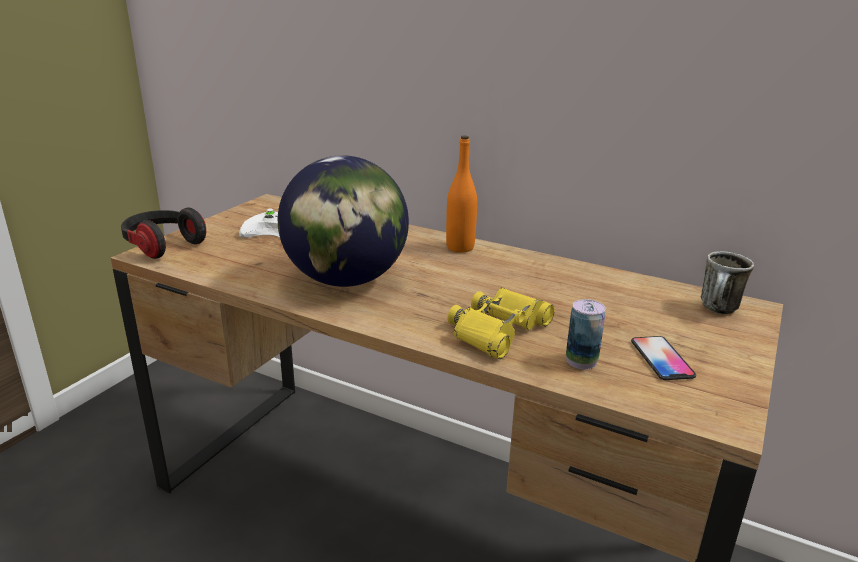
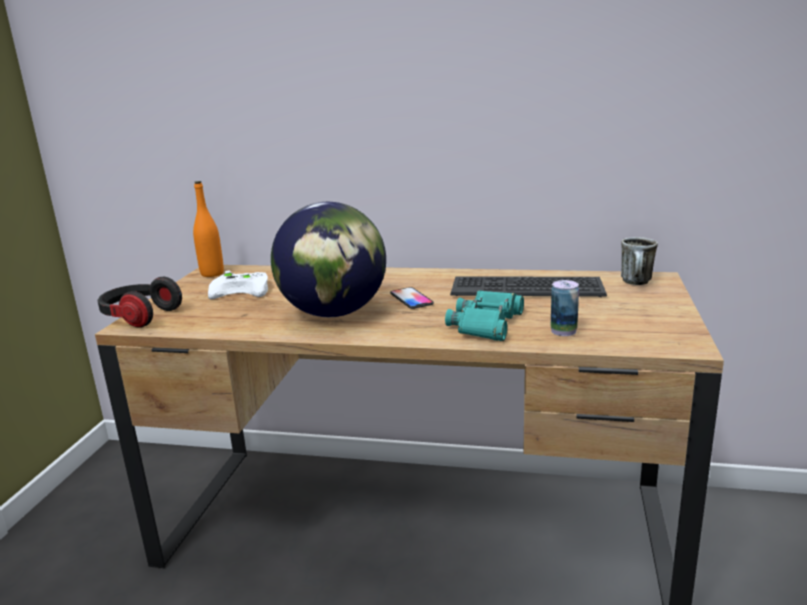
camera: 15 degrees left, 5 degrees down
(460, 247) = (411, 276): orange bottle -> orange bottle (212, 273)
(498, 330) = (486, 324): yellow binoculars -> turquoise binoculars
(578, 290) = (526, 288): none -> keyboard
(661, 359) = (619, 319): phone -> phone (411, 299)

